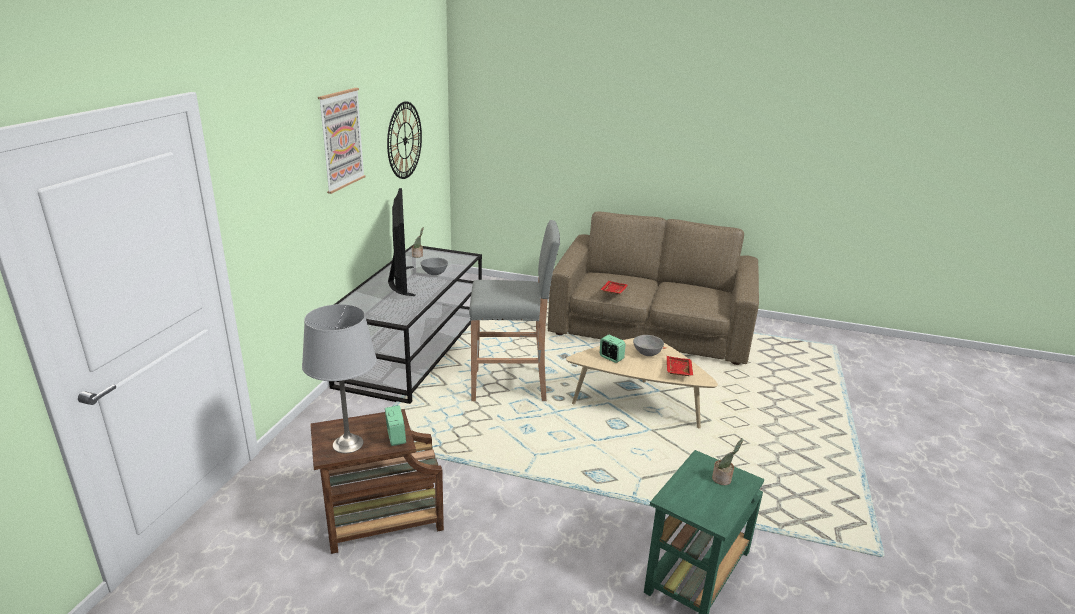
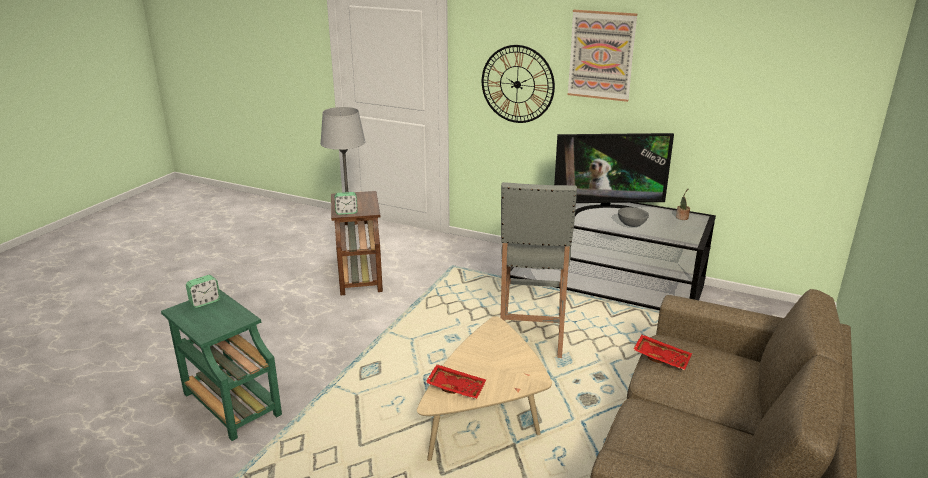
camera: 100 degrees right, 0 degrees up
(404, 140) = (732, 94): wall clock -> wall clock (517, 84)
(611, 358) = (493, 344): alarm clock -> alarm clock (205, 302)
(646, 354) = (501, 371): grey bowl -> none
(723, 479) = (215, 323): potted plant -> none

